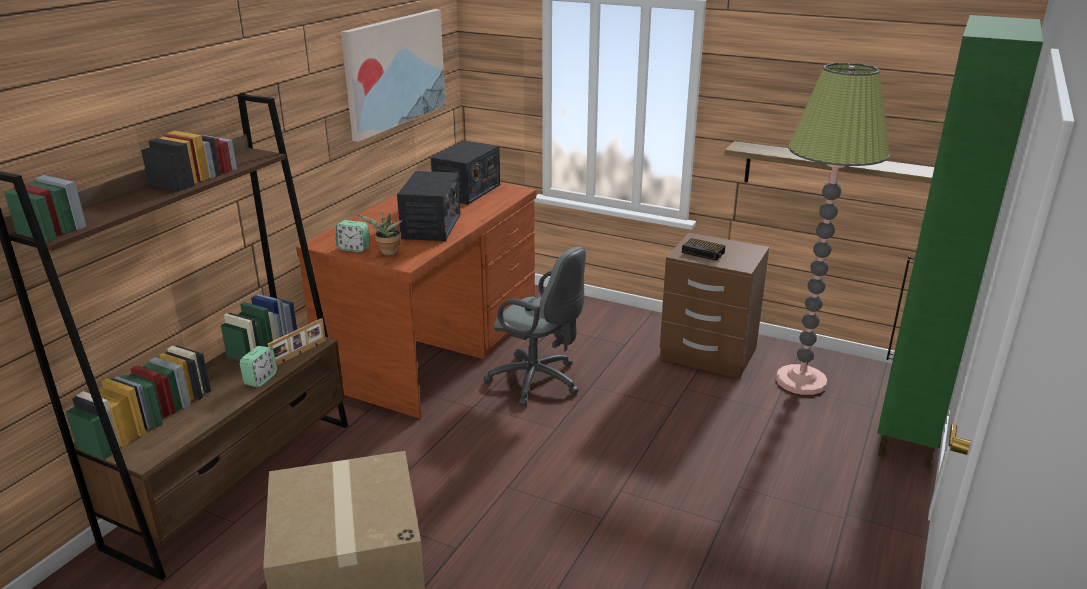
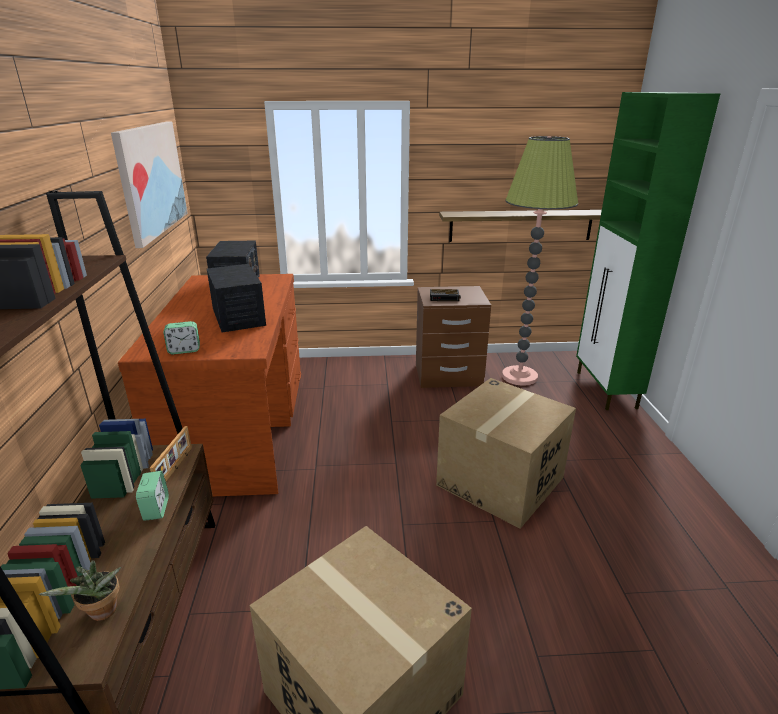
camera: 30 degrees left, 0 degrees up
(388, 253) = (224, 347): potted plant -> potted plant (101, 614)
(538, 382) = (350, 431): grey office chair -> none
(649, 485) = (500, 481): none -> cardboard box

